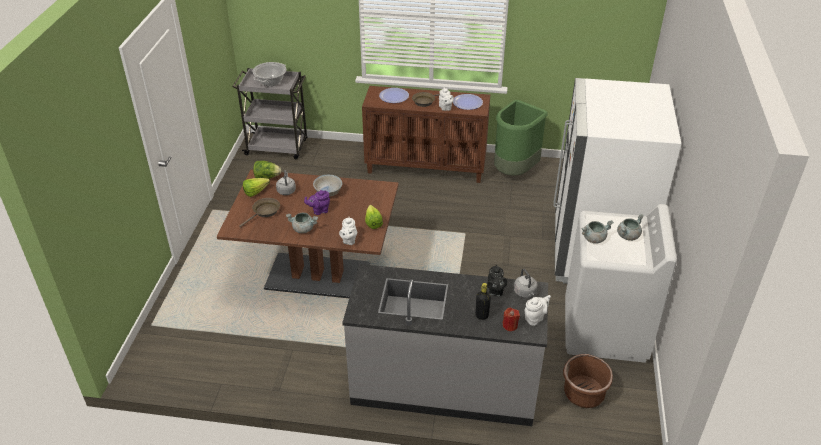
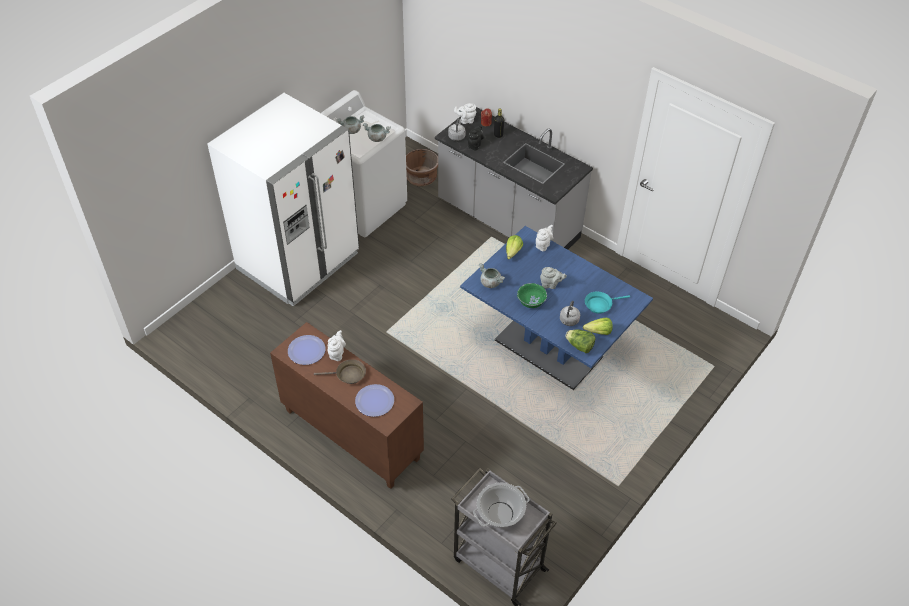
camera: 150 degrees left, 10 degrees up
(264, 212) = (600, 304): brown frying pan -> turquoise frying pan
(303, 229) = (574, 272): grey cooking pot -> grey cooking pot (490, 283)
(318, 276) = (548, 349): brown dining table -> blue dining table
(319, 211) = (550, 285): purple teapot -> grey teapot
(328, 192) = (531, 302): white bowl -> green bowl
(515, 171) = (267, 382): green trash can -> none

